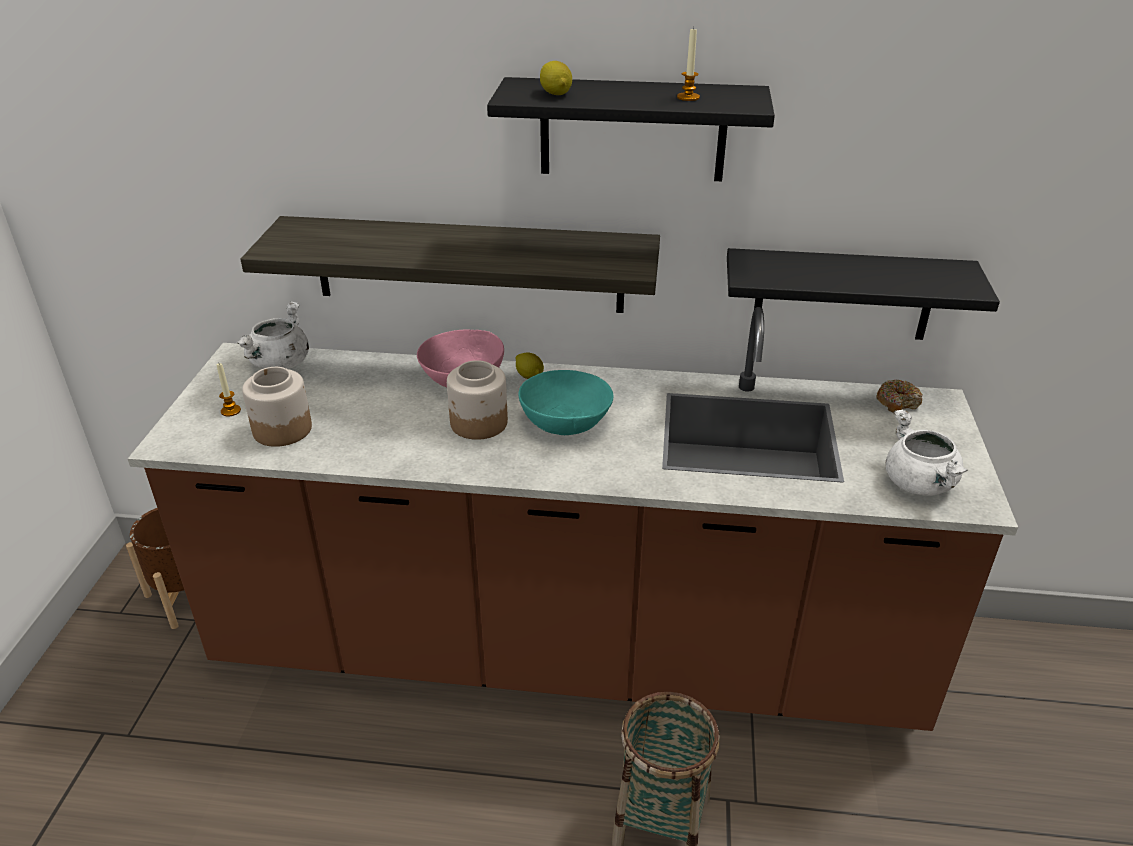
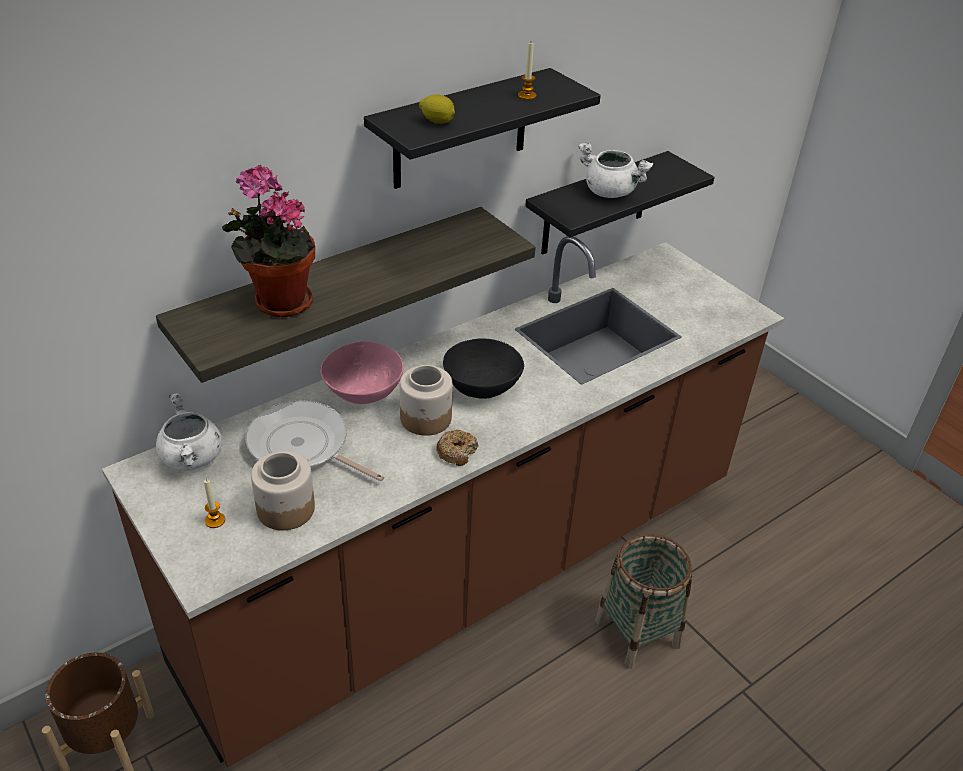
camera: 45 degrees left, 5 degrees up
(359, 394) = (303, 446): none -> frying pan
(368, 239) = (278, 302): none -> potted plant
(529, 376) = (409, 363): lemon -> none
(565, 422) = (481, 385): turquoise bowl -> black bowl
(897, 402) = (645, 268): donut -> donut (457, 452)
(919, 484) = (717, 317): white cooking pot -> white cooking pot (610, 192)

